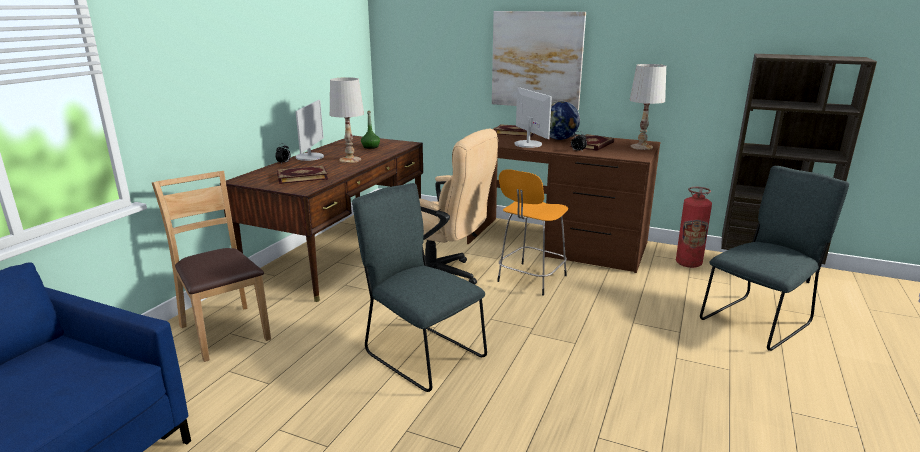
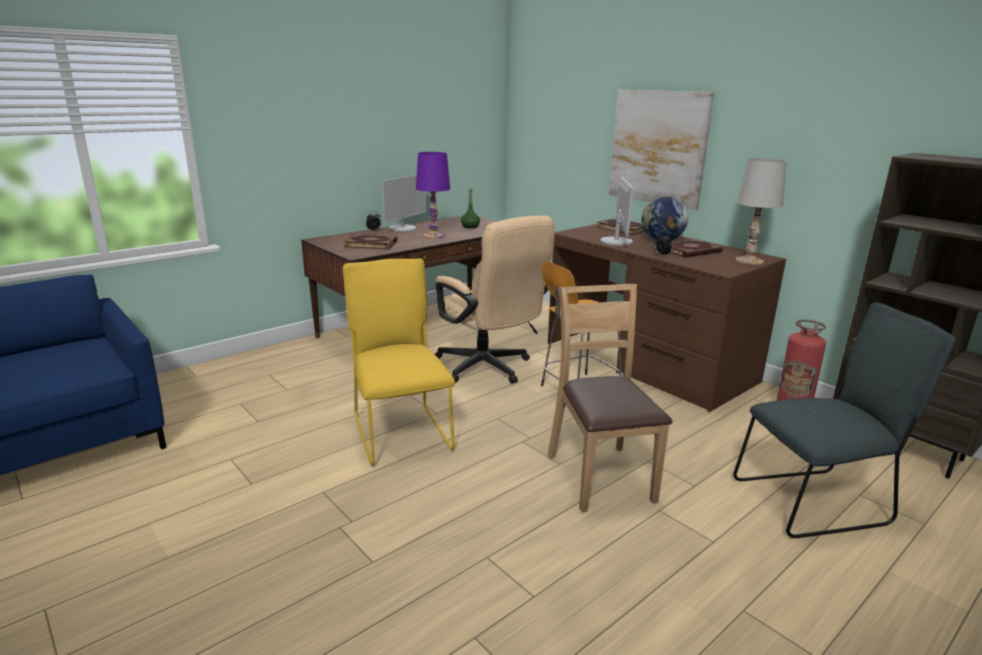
camera: 25 degrees right, 0 degrees up
(225, 331) = (267, 372): brown chair -> brown chair (600, 476)
(350, 160) = (434, 235): white table lamp -> purple table lamp
(420, 353) = (400, 432): grey chair -> yellow chair

